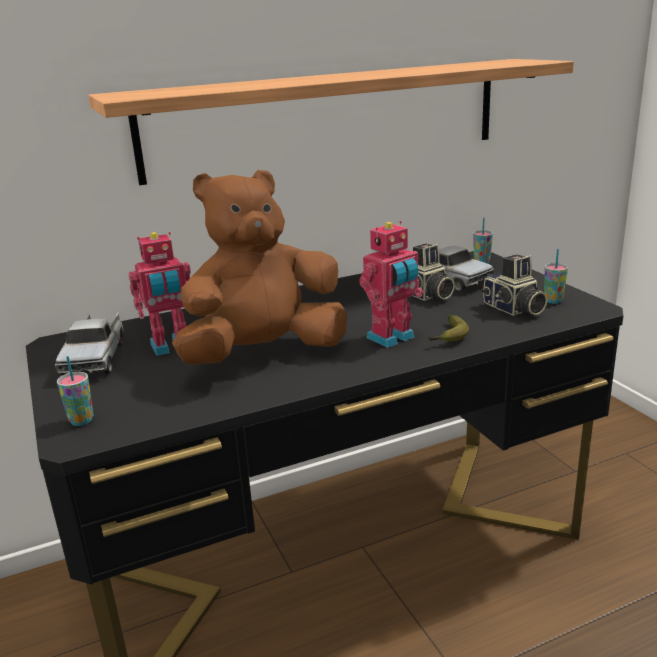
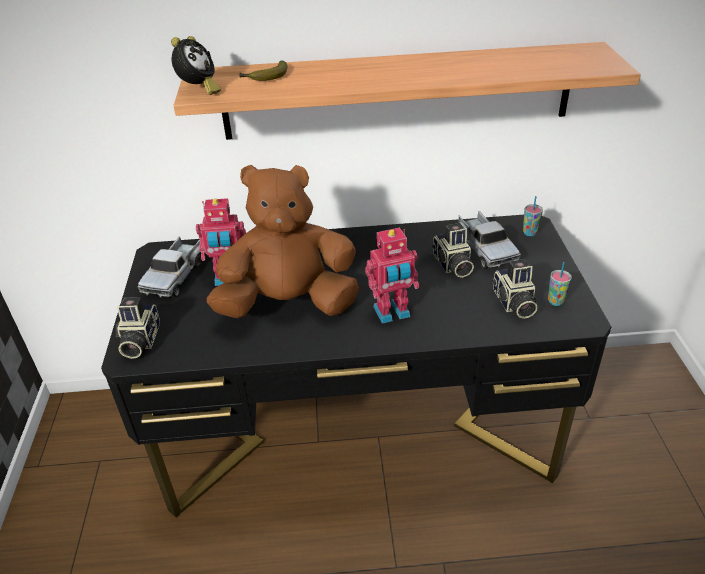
camera: 20 degrees right, 15 degrees up
(81, 420) = (139, 341): cup -> camera
(125, 96) = (199, 90): none -> alarm clock
(448, 337) = (437, 324): banana -> banana (266, 78)

